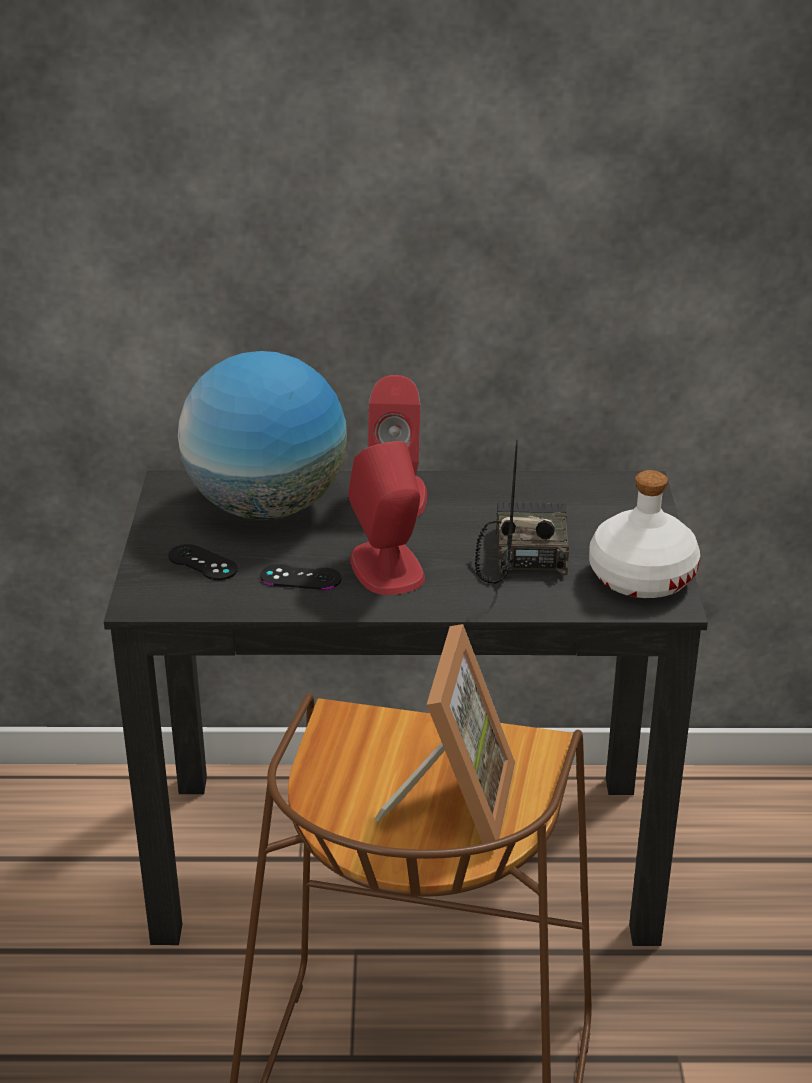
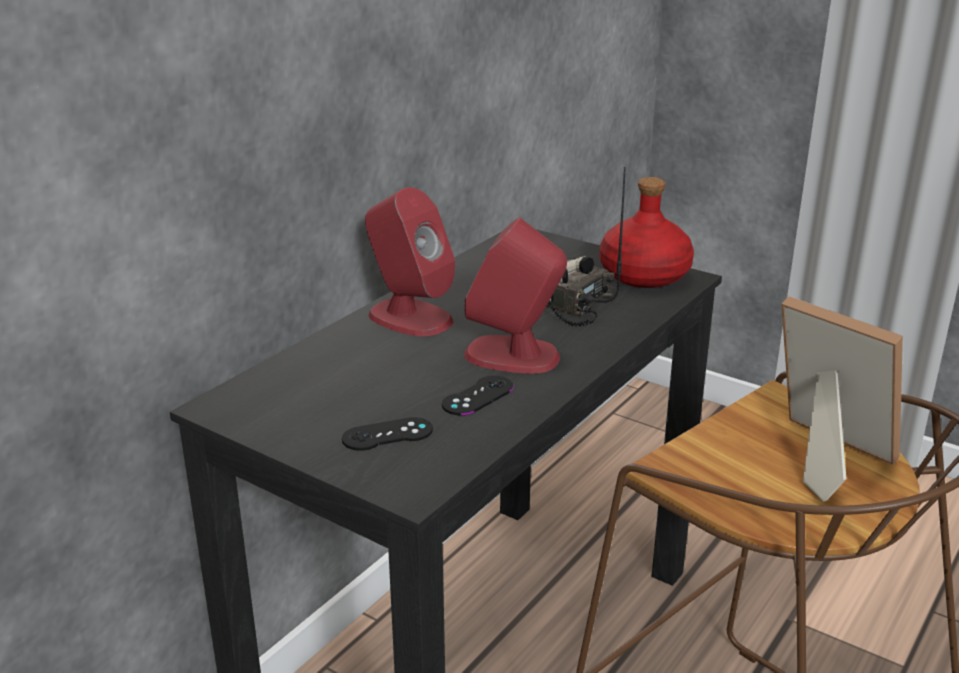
camera: 55 degrees left, 5 degrees down
(267, 508) = (339, 374): globe -> none
(640, 577) = (643, 275): white bottle -> red bottle

